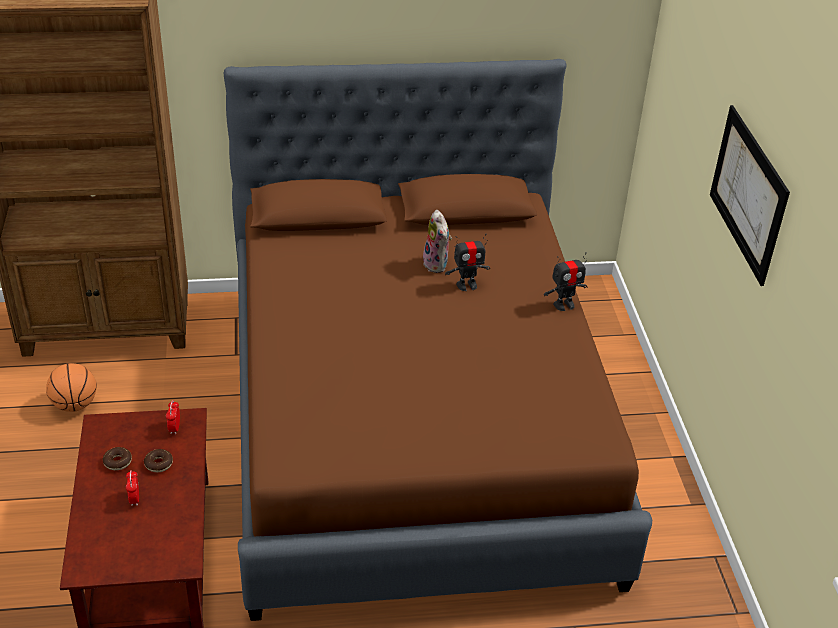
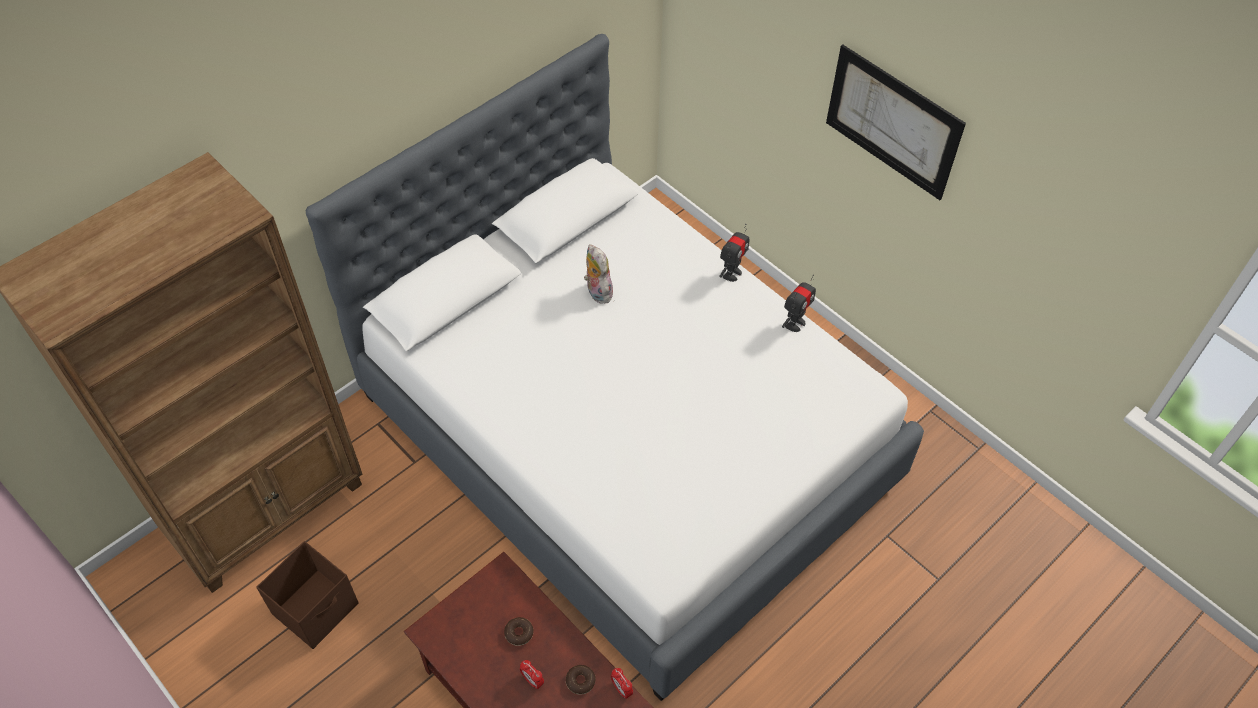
camera: 35 degrees left, 15 degrees up
(75, 405) = (317, 608): basketball -> brown storage box
(117, 462) = (482, 656): donut -> donut (580, 681)
(174, 428) = (497, 590): alarm clock -> alarm clock (621, 689)
(414, 425) = (627, 436): brown bed -> white bed
(437, 264) = (597, 291): plush toy -> plush toy turned 150 degrees counterclockwise
(467, 285) = (640, 299): toy robot -> toy robot (795, 323)

